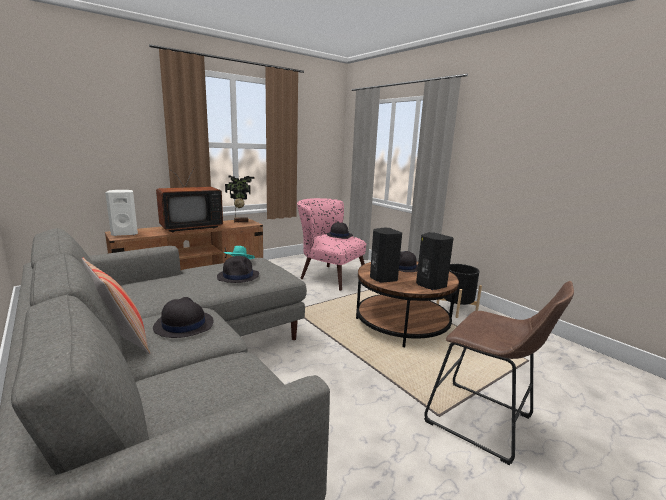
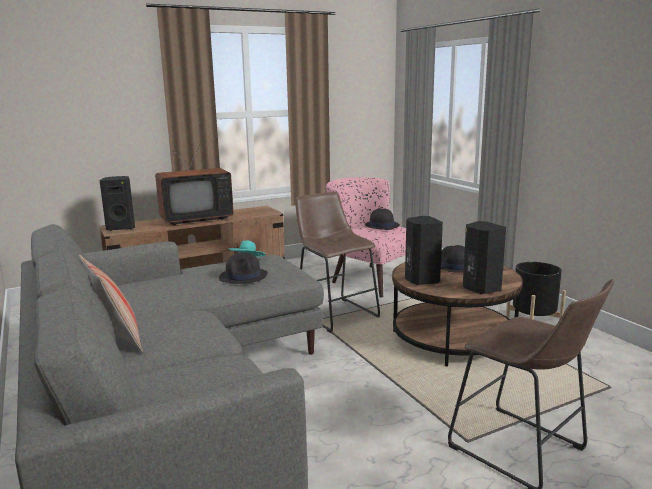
camera: 10 degrees right, 0 degrees up
(125, 233) = (121, 228): white speaker -> black speaker
(183, 325) = (177, 326): black hat -> none
(240, 221) = (256, 209): potted plant -> none
(307, 304) = (335, 313): none -> brown stool

